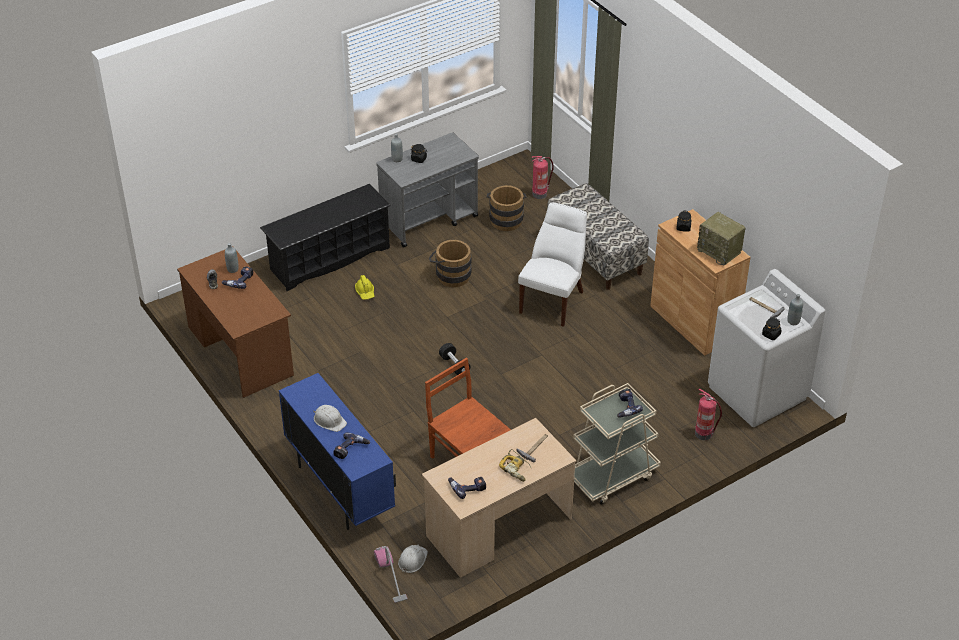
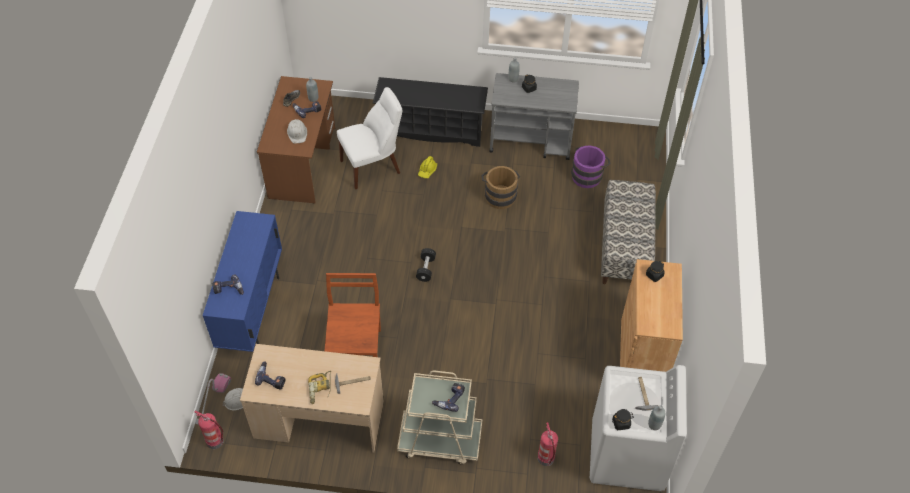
camera: 40 degrees right, 10 degrees up
(329, 420) = (240, 257): white hard hat -> white hard hat (297, 133)
(506, 219) = (588, 175): brown bucket -> purple bucket
(540, 194) = (636, 170): fire extinguisher -> fire extinguisher (216, 441)
(553, 300) = (552, 265): white chair -> white chair (373, 166)
(720, 251) = (661, 317): radio -> none

